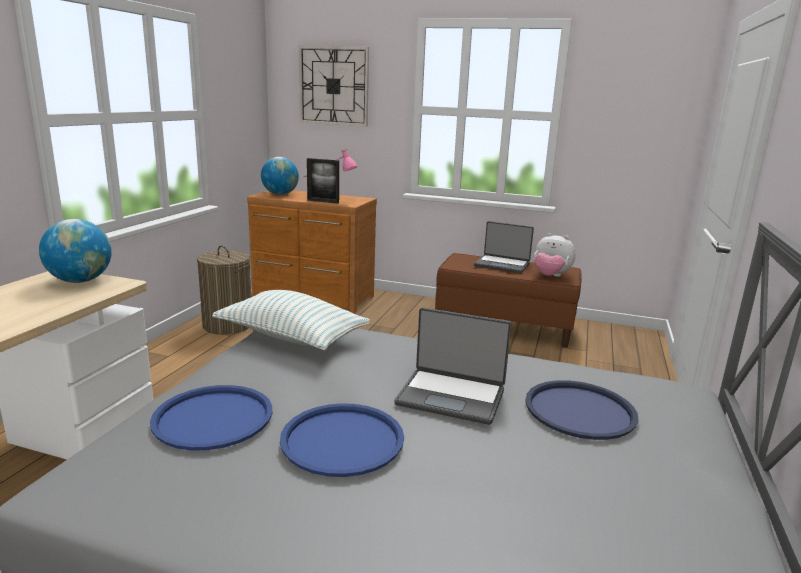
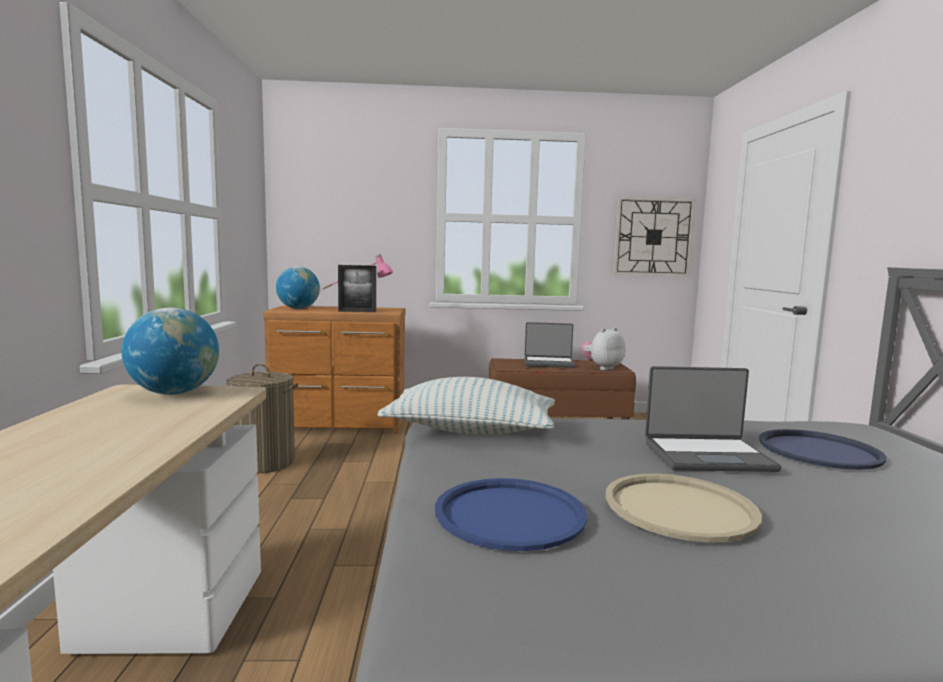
camera: 20 degrees left, 10 degrees down
(333, 86) = (347, 194): wall clock -> wall clock (653, 237)
(342, 440) = (679, 508): blue tray -> beige tray
(550, 276) = (602, 368): plush toy -> plush toy turned 135 degrees clockwise

